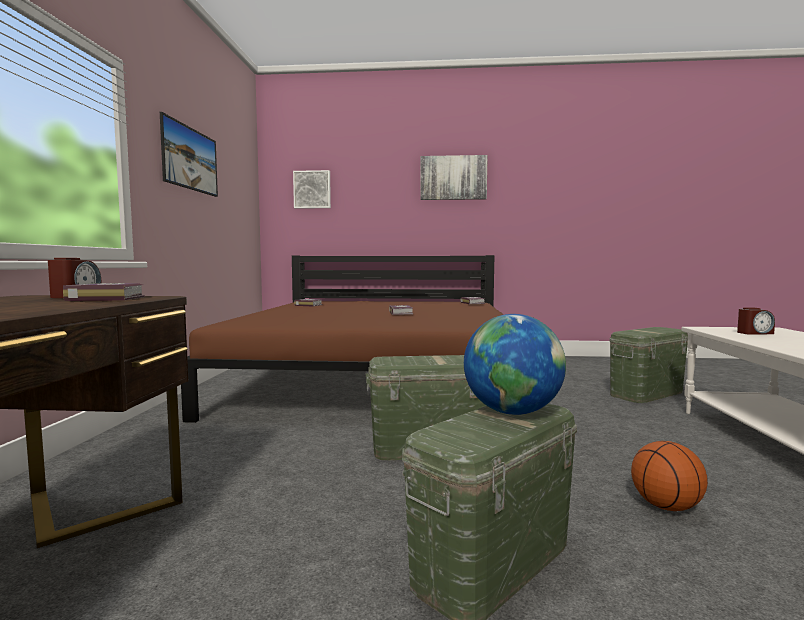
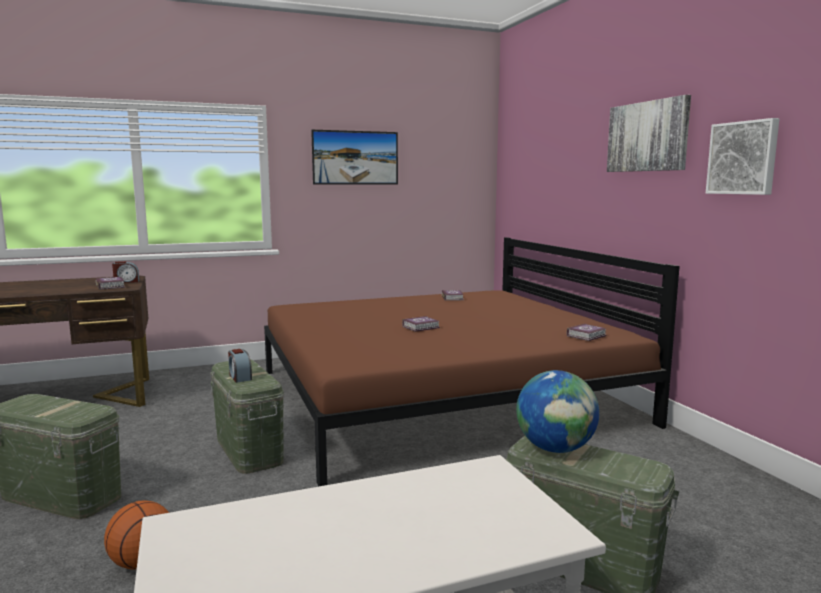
camera: 65 degrees right, 5 degrees up
(312, 189) = (527, 160): picture -> picture (743, 158)
(512, 412) = (70, 409): globe -> globe (555, 449)
(754, 333) = (456, 502): alarm clock -> alarm clock (240, 377)

